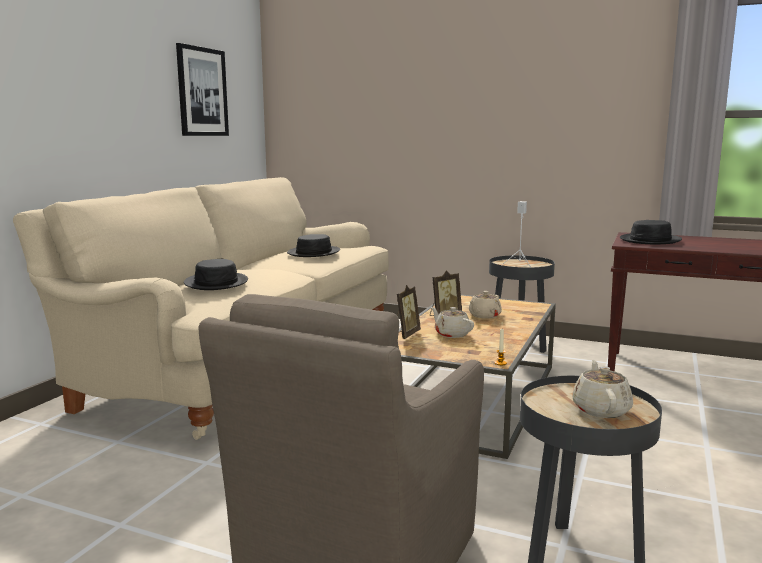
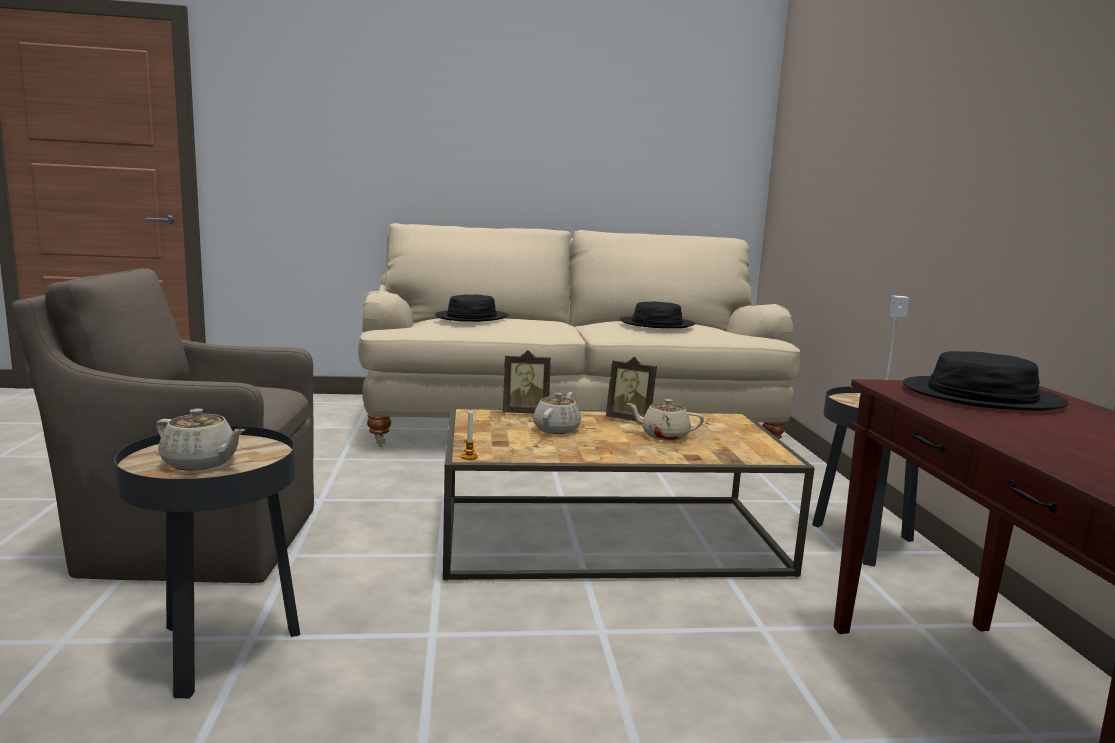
camera: 60 degrees right, 0 degrees up
(202, 92) = (652, 133): picture -> none
(601, 409) = (201, 463): beige teapot -> beige teapot turned 45 degrees clockwise

